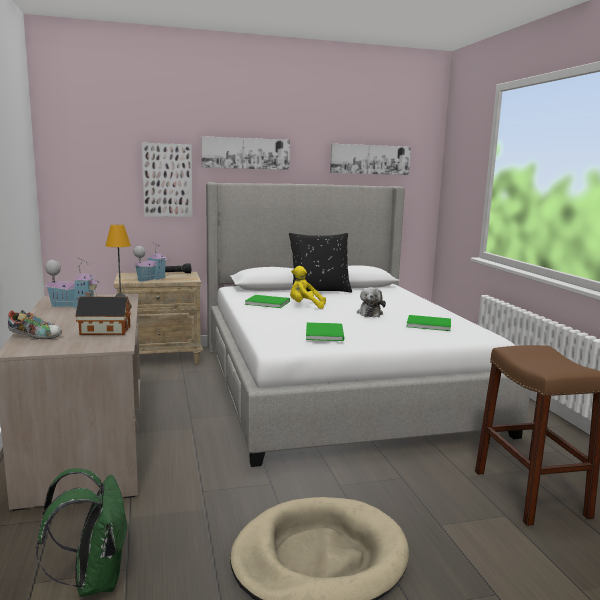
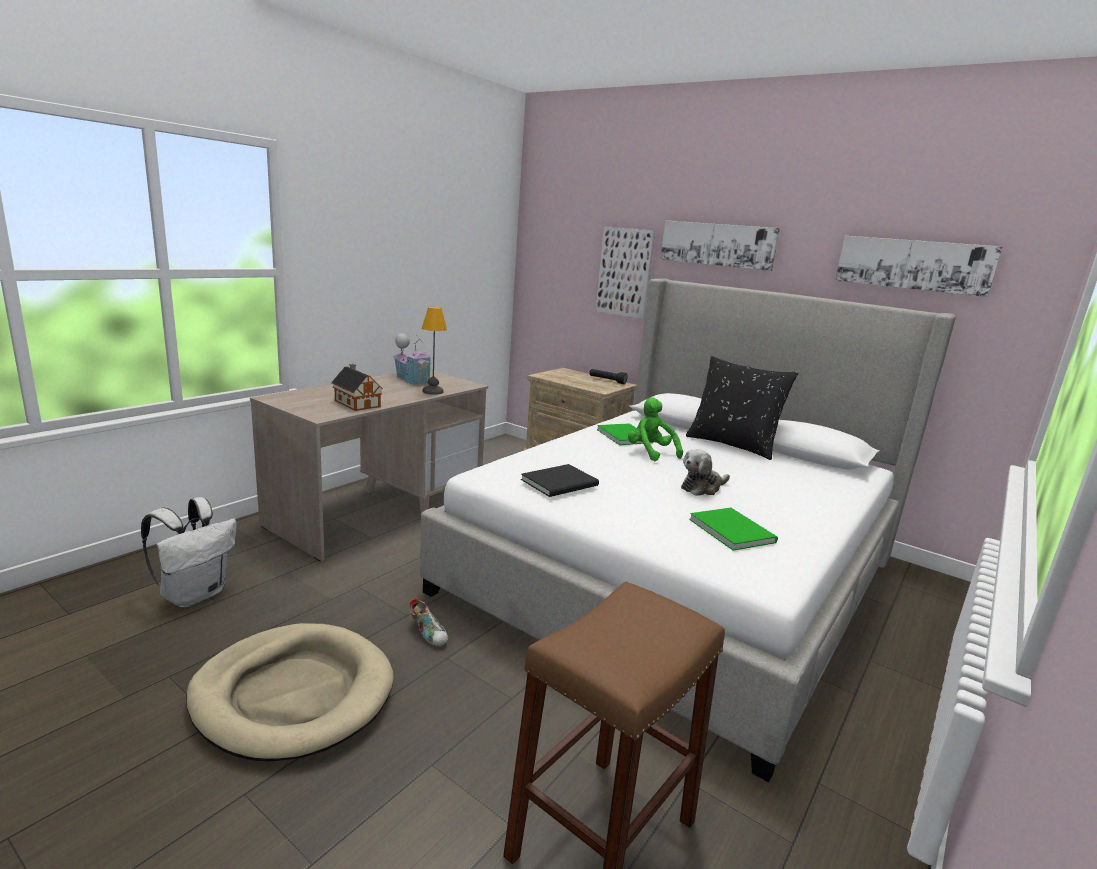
camera: 50 degrees right, 5 degrees up
(35, 337) = (311, 393): shoe -> shoe (429, 633)
(94, 580) = (195, 594): green backpack -> white backpack
(150, 279) = (569, 379): toy house -> none
(305, 306) = (650, 453): yellow plush toy -> green plush toy
(325, 333) = (562, 483): green book -> black book

